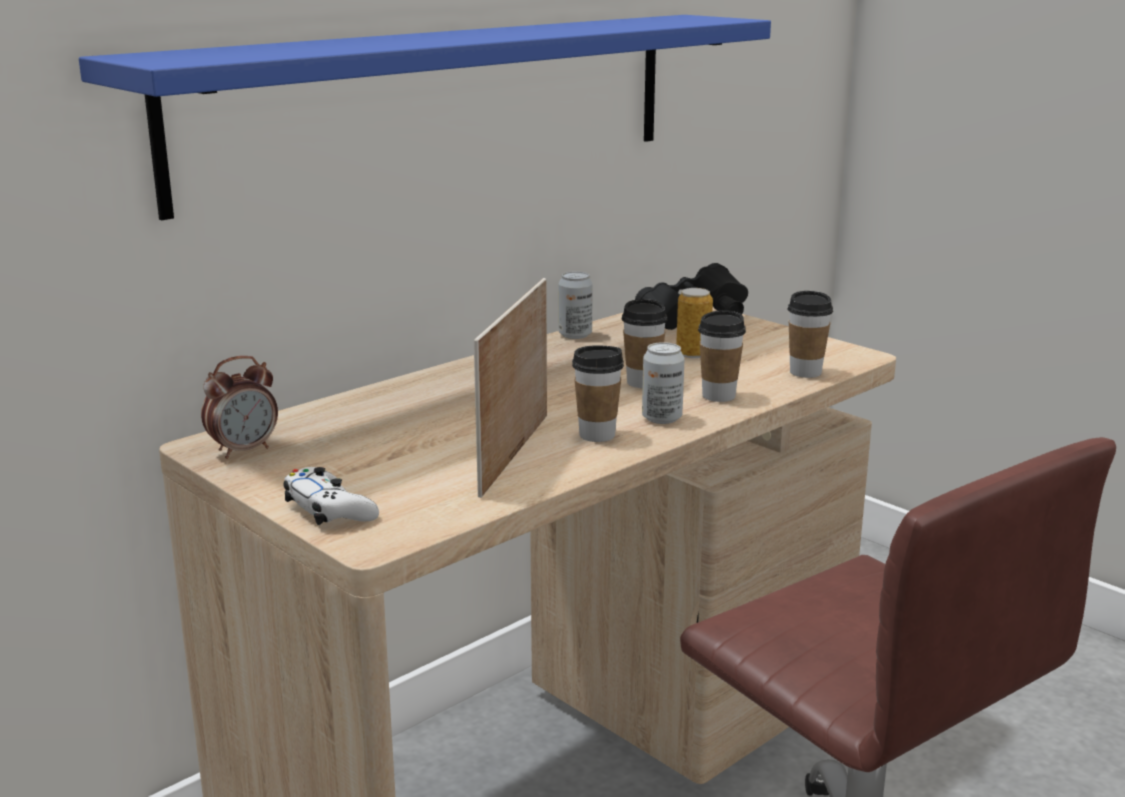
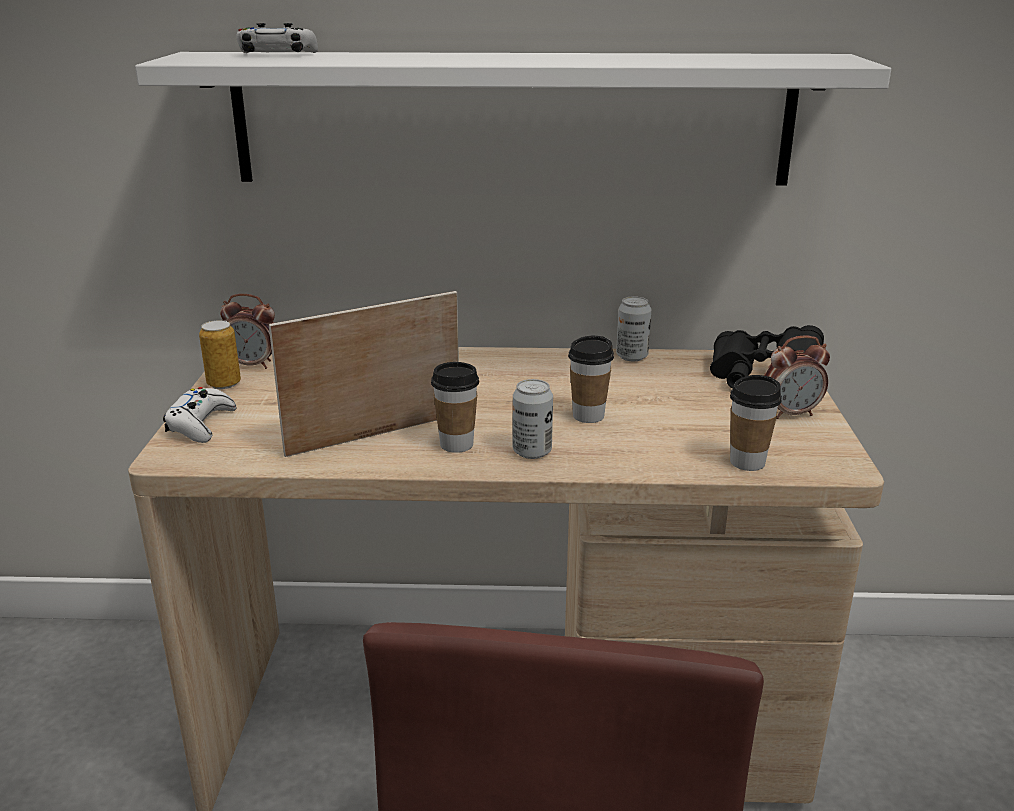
camera: 45 degrees right, 5 degrees up
(235, 49) = (277, 54): none -> white game controller
(440, 104) = (512, 119): blue shelf -> white shelf
(693, 354) = (687, 407): can -> can (224, 384)
(718, 396) = (620, 452): cup -> none
(764, 336) = (791, 414): none -> alarm clock

